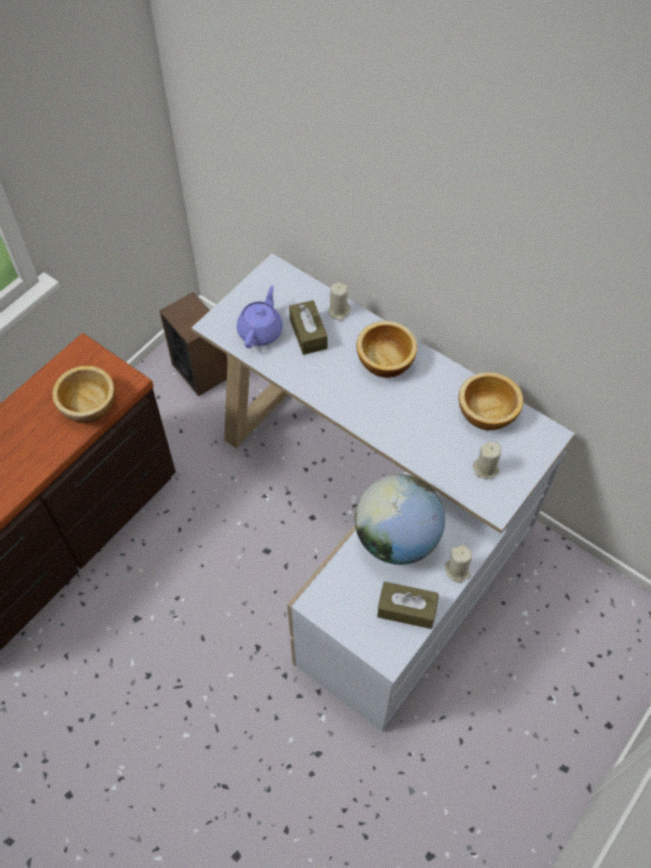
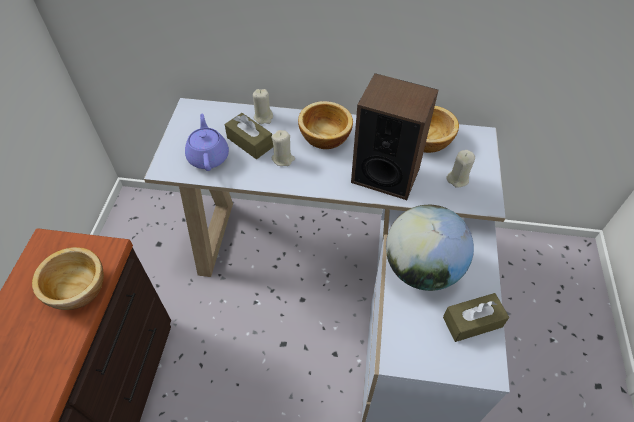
camera: 30 degrees left, 5 degrees down
(201, 370) = (148, 232): speaker -> speaker (385, 175)
(457, 570) = (484, 269): beige candle -> beige candle (283, 159)

